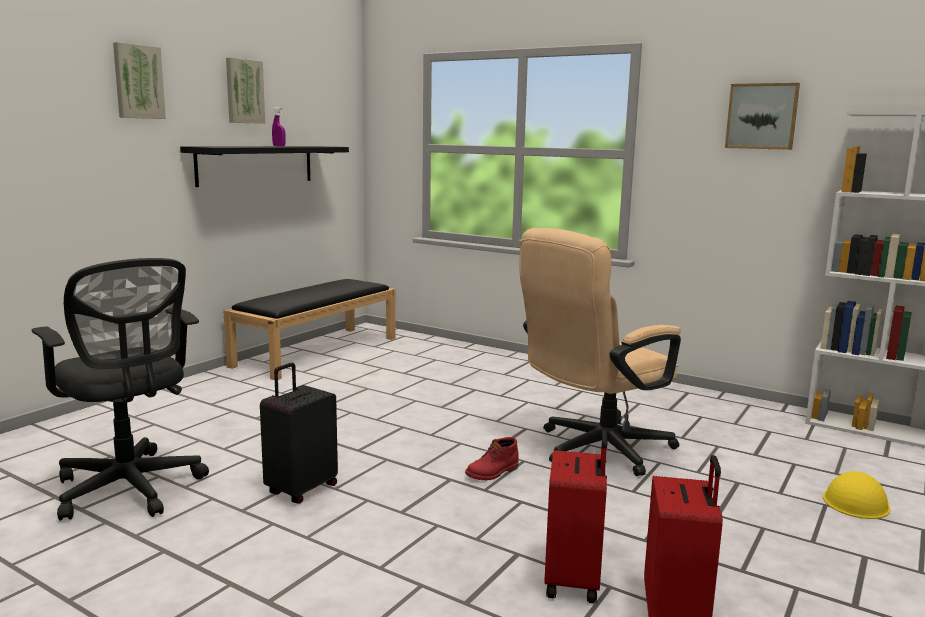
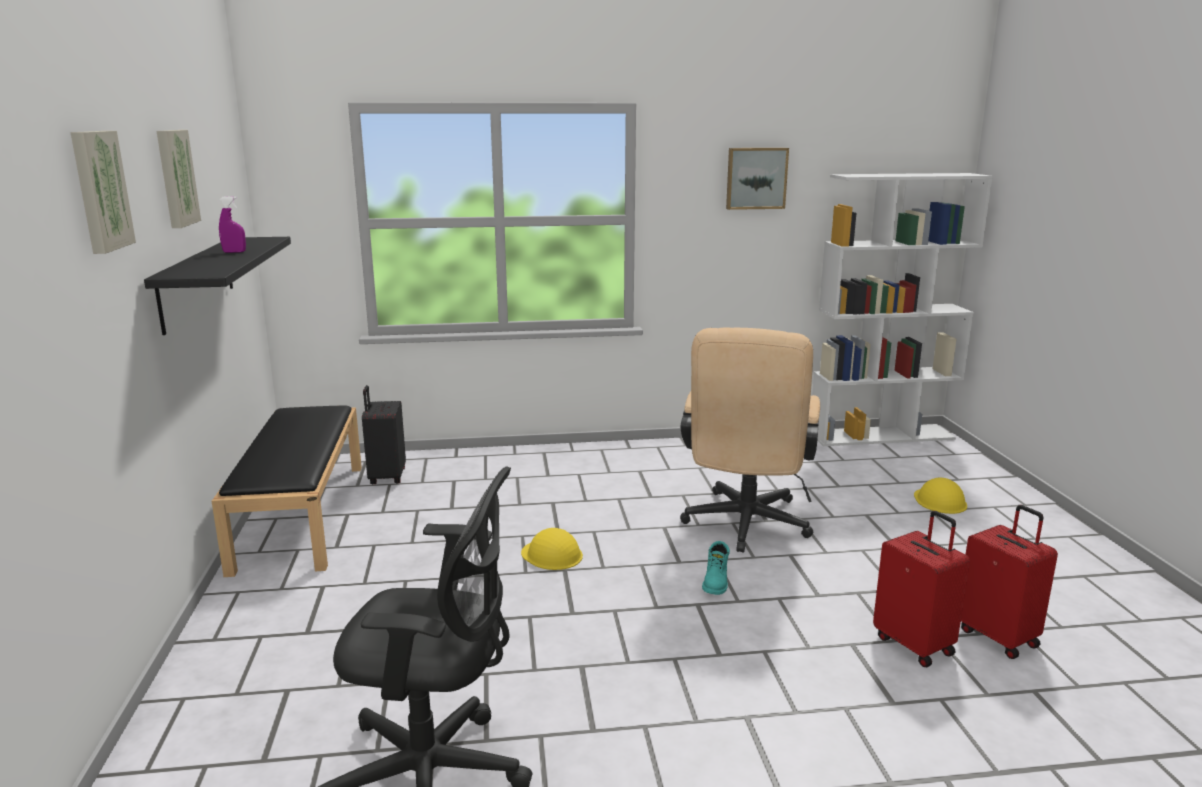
camera: 40 degrees left, 5 degrees up
(301, 489) = (602, 679): black suitcase -> black suitcase (386, 477)
(412, 416) = (552, 554): none -> yellow hard hat
(493, 473) = (716, 582): red boot -> turquoise boot

